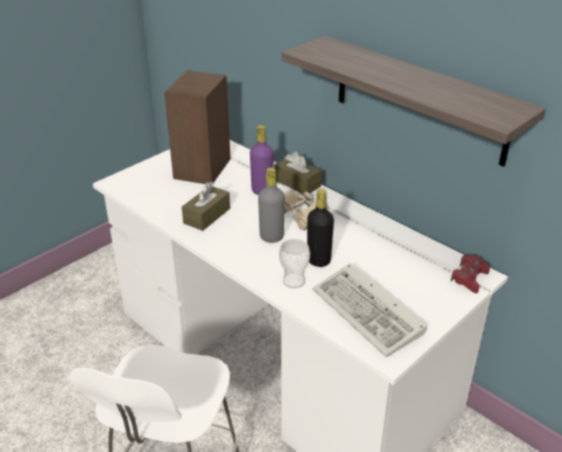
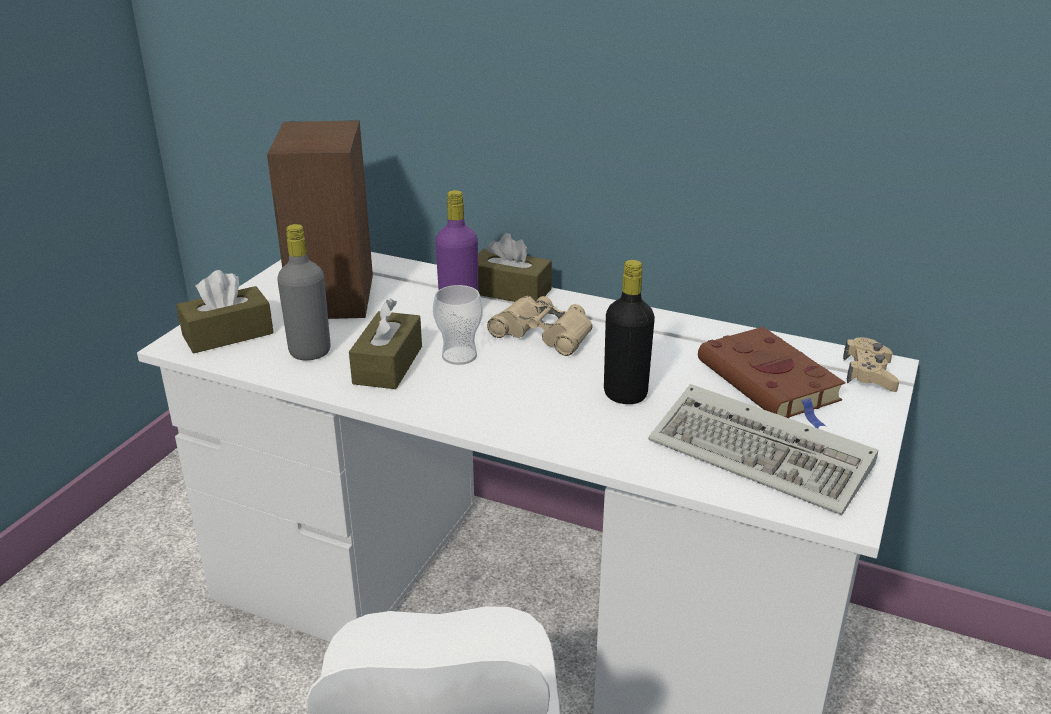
camera: 20 degrees left, 5 degrees down
(139, 181) = (228, 334): none -> brown tissue box
(271, 237) = (522, 376): grey bottle -> grey bottle (310, 352)
(294, 281) = (607, 434): cup -> cup (459, 356)
(405, 271) = (771, 383): none -> brown book
(419, 100) = (735, 98): shelf -> none
(469, 278) = (869, 373): red game controller -> beige game controller

